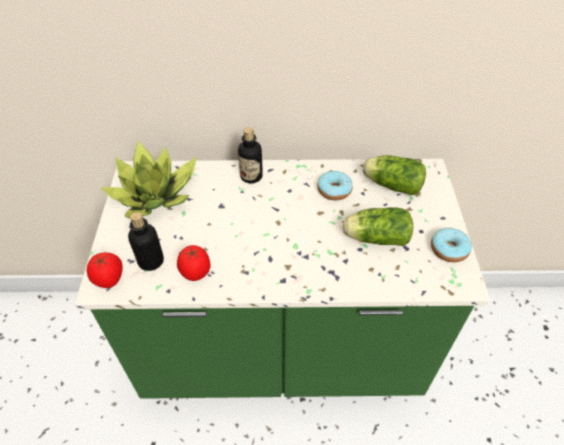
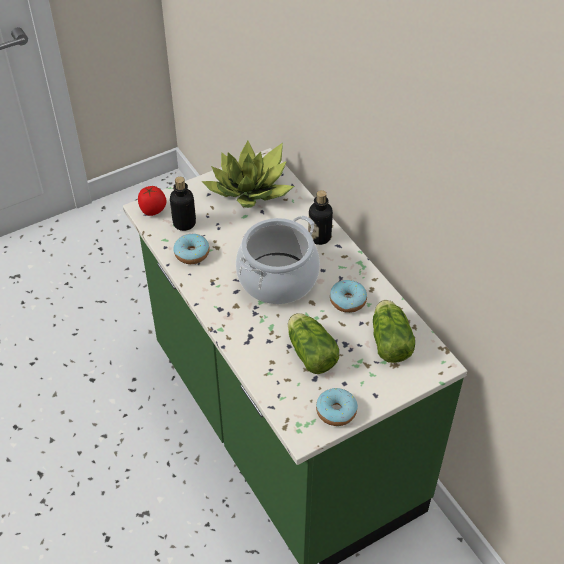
camera: 60 degrees right, 0 degrees up
(196, 272) = (192, 254): tomato -> donut
(277, 223) = (278, 279): none -> cooking pot

